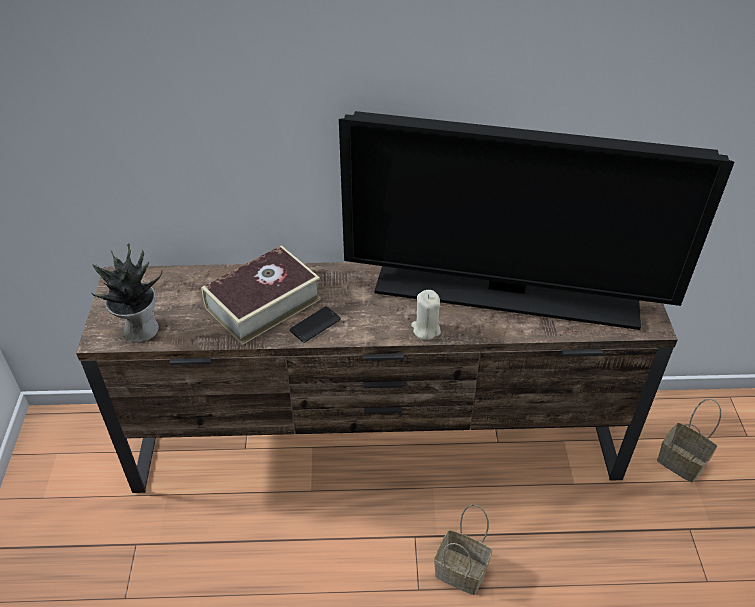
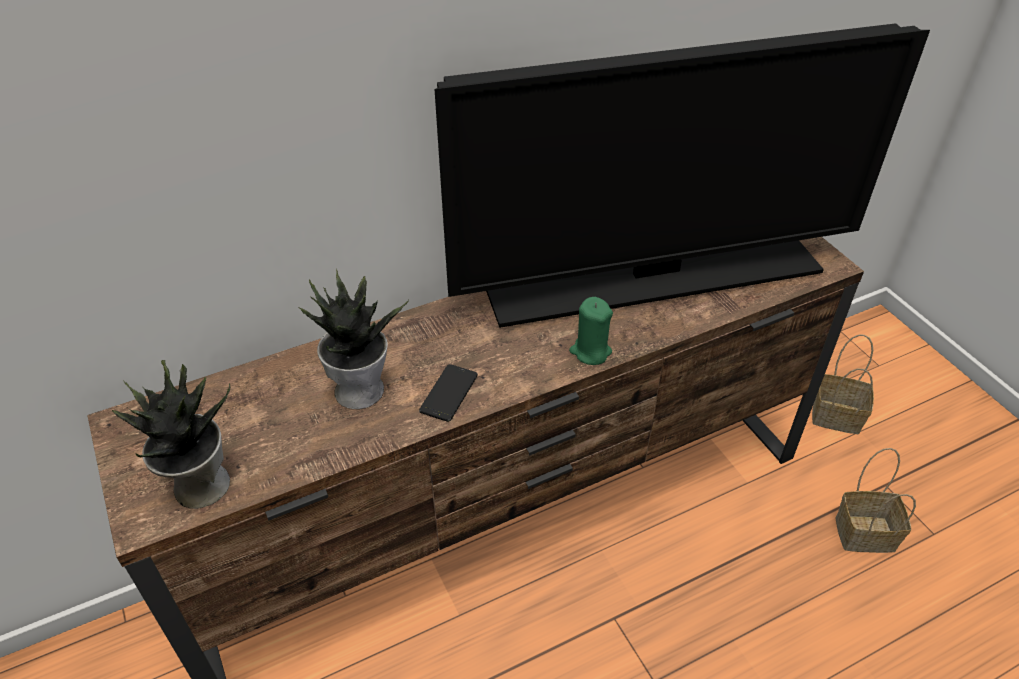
camera: 25 degrees left, 0 degrees up
(263, 303) = (360, 388): book -> potted plant
(426, 329) = (590, 351): beige candle -> green candle
(462, 571) = (690, 635): basket -> basket (866, 533)

